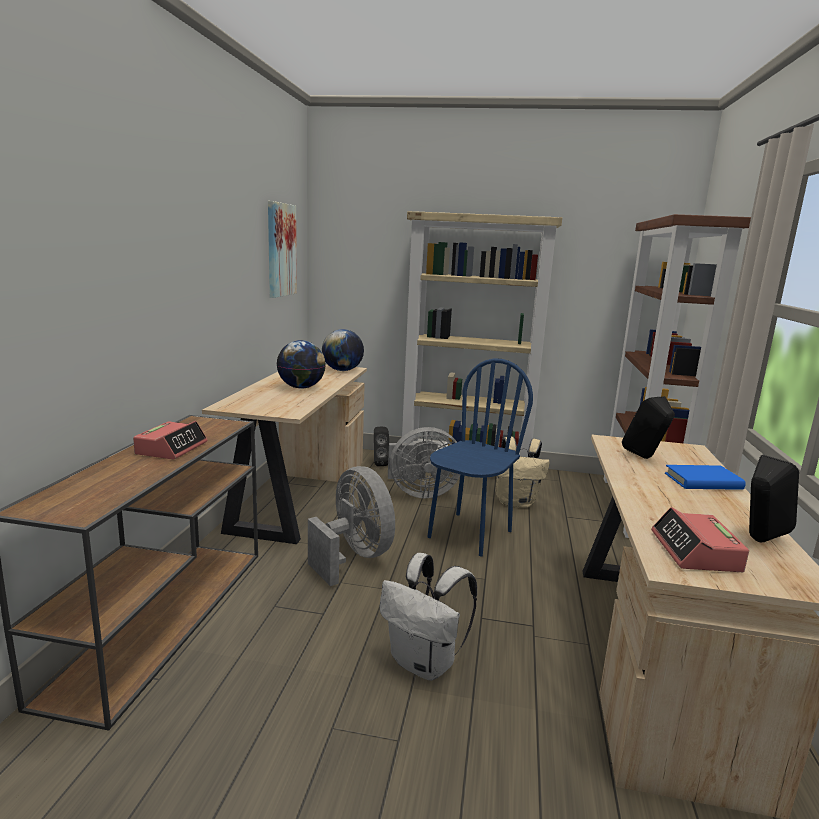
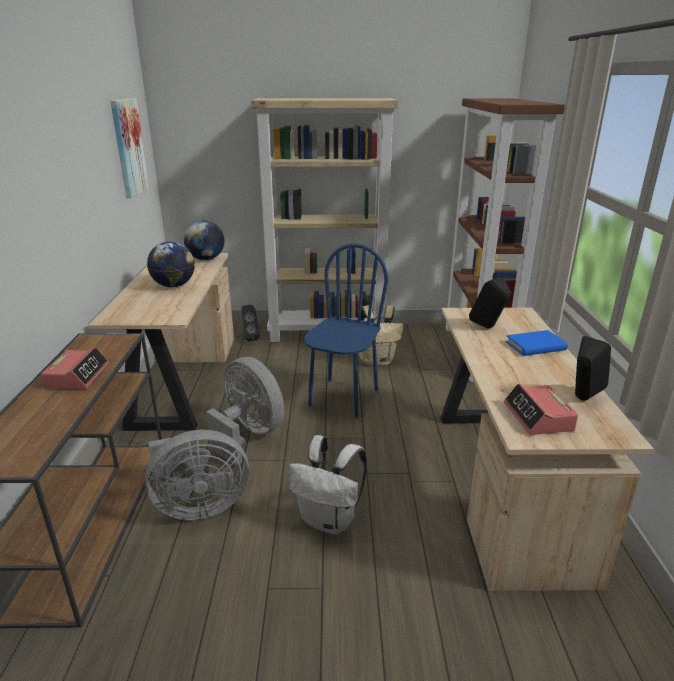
camera: 10 degrees left, 10 degrees up
(420, 493) = (293, 363): grey fan -> grey fan (198, 506)

